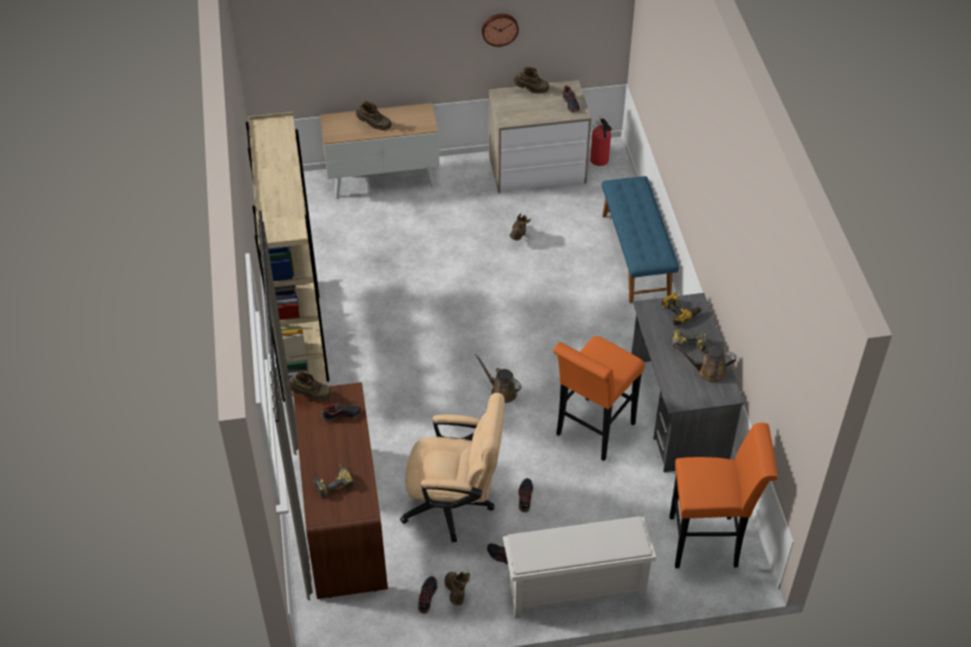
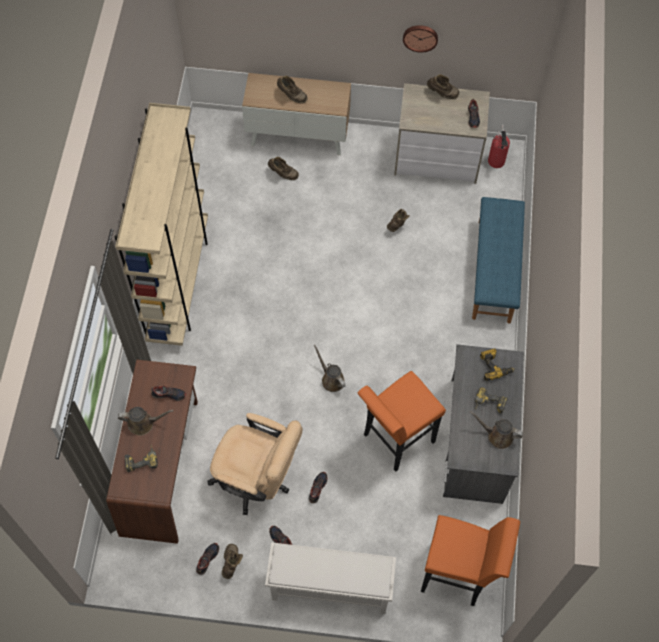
camera: 15 degrees right, 15 degrees up
(310, 395) = (149, 368): brown boot -> brown boot (282, 174)
(323, 448) = (143, 423): none -> brown watering can

